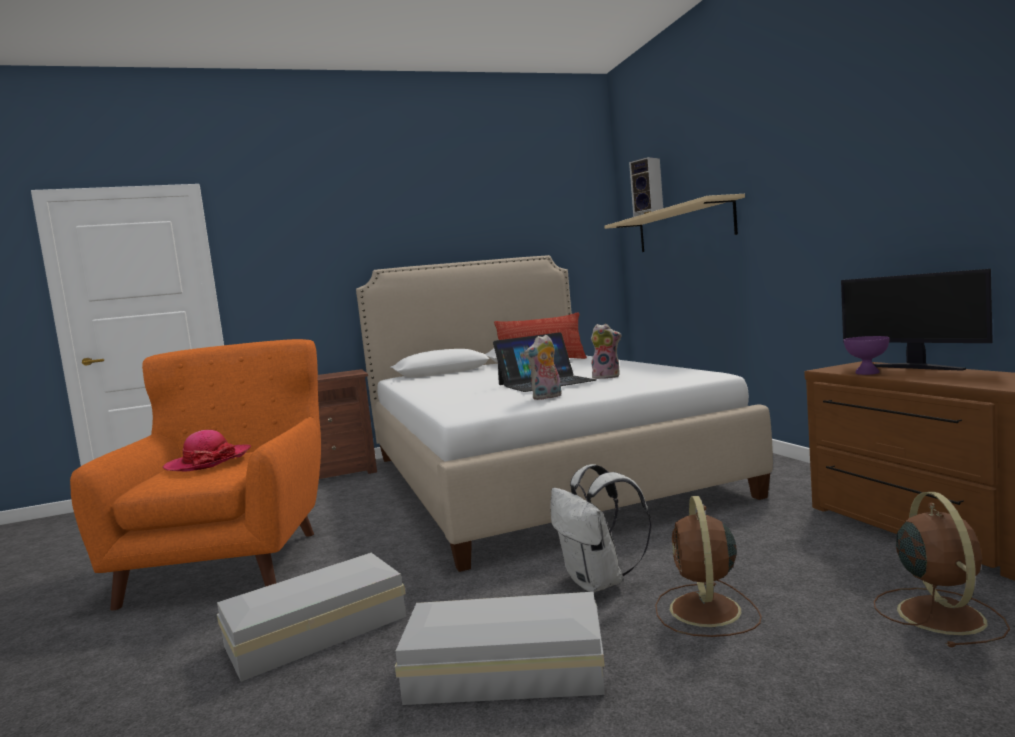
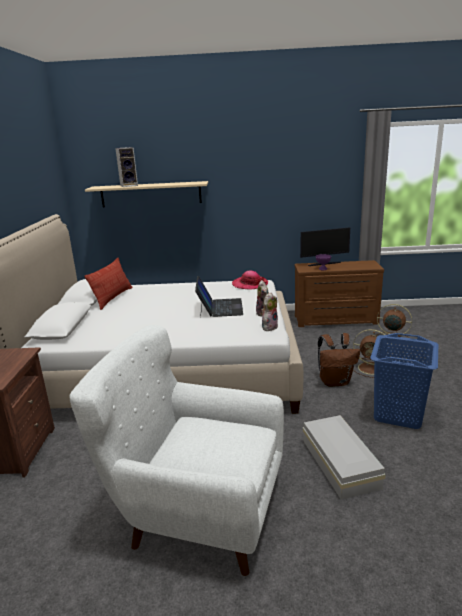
camera: 70 degrees left, 15 degrees up
(209, 461) = (212, 438): hat -> hat (250, 284)
(232, 561) = (197, 508): orange armchair -> white armchair
(508, 671) = (399, 413): white storage box -> blue laundry basket
(599, 582) = (335, 382): white backpack -> brown backpack
(607, 377) = (223, 295): plush toy -> plush toy (269, 327)

